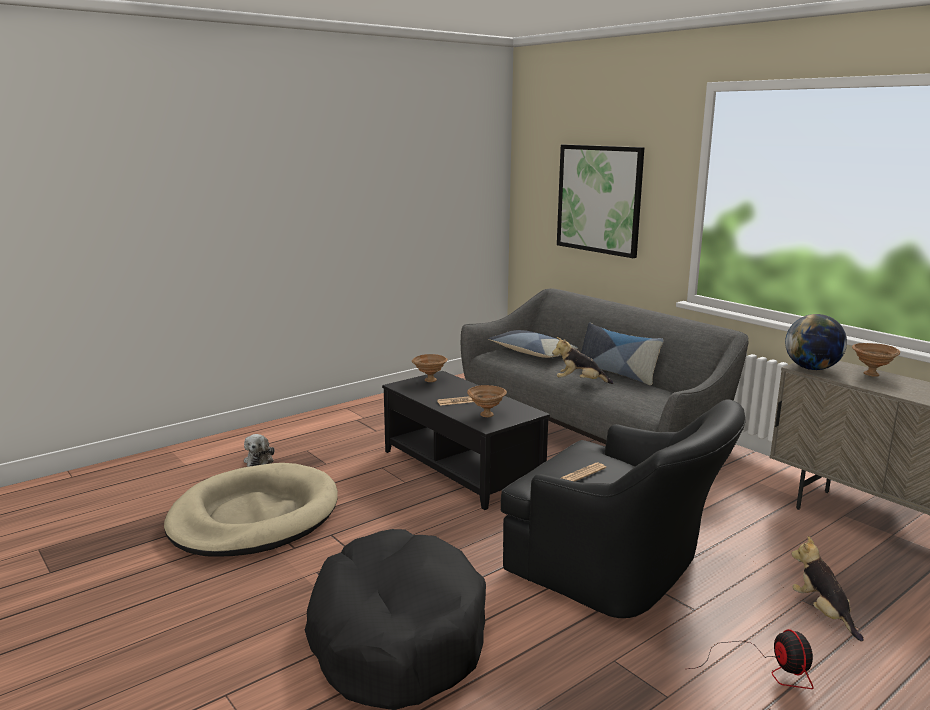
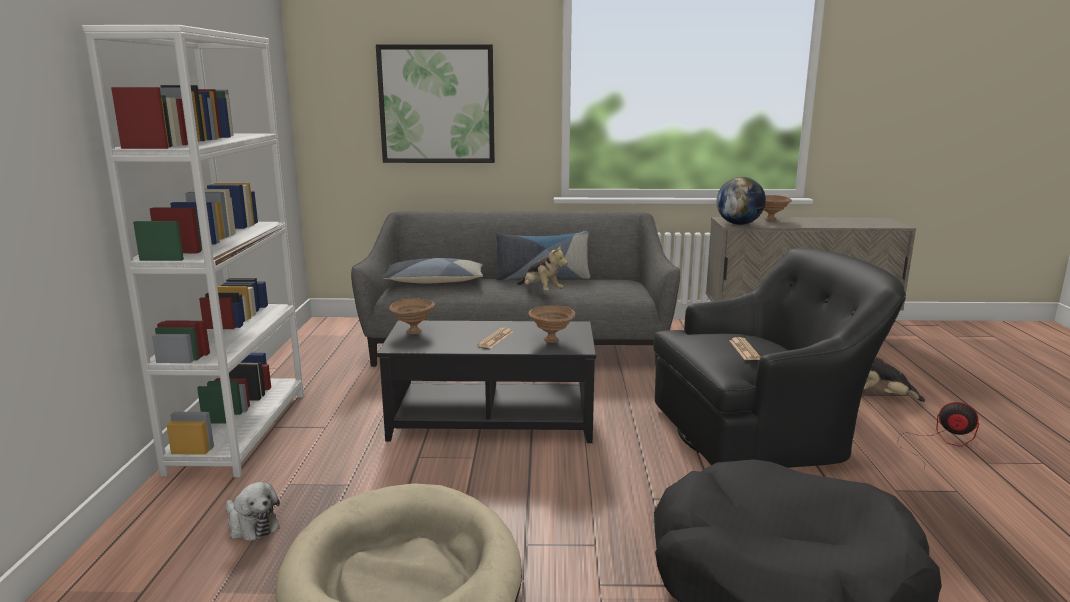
camera: 50 degrees left, 0 degrees up
(340, 415) = (240, 431): none -> white bookcase
(580, 382) = (541, 291): plush toy -> plush toy turned 90 degrees counterclockwise

